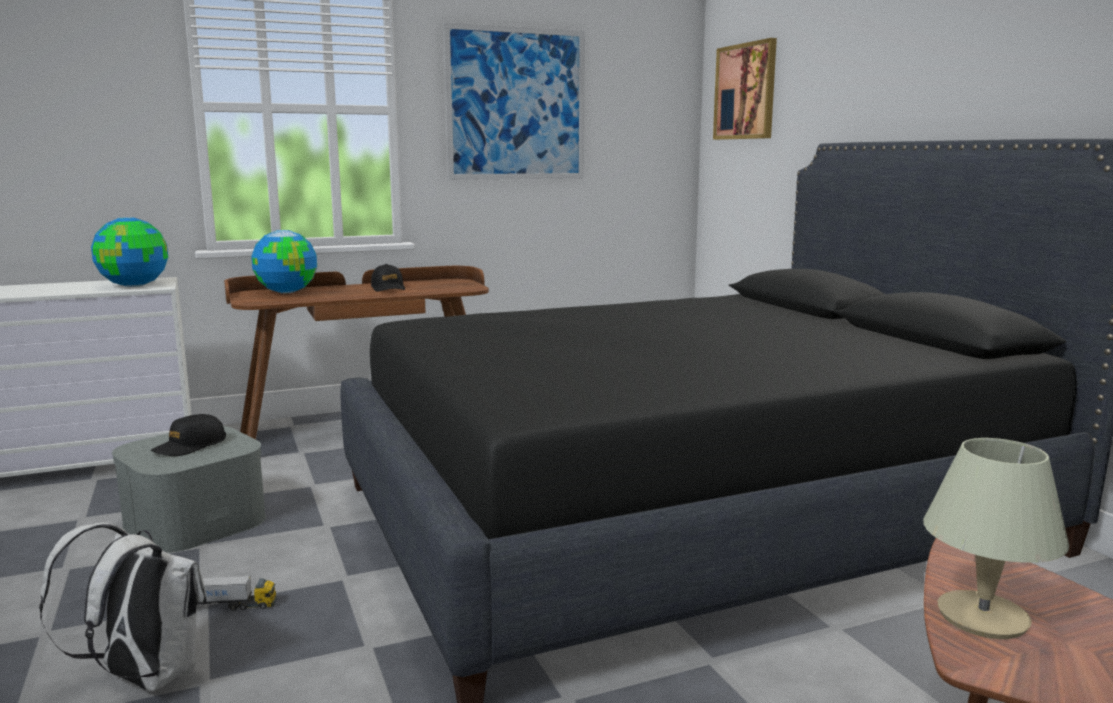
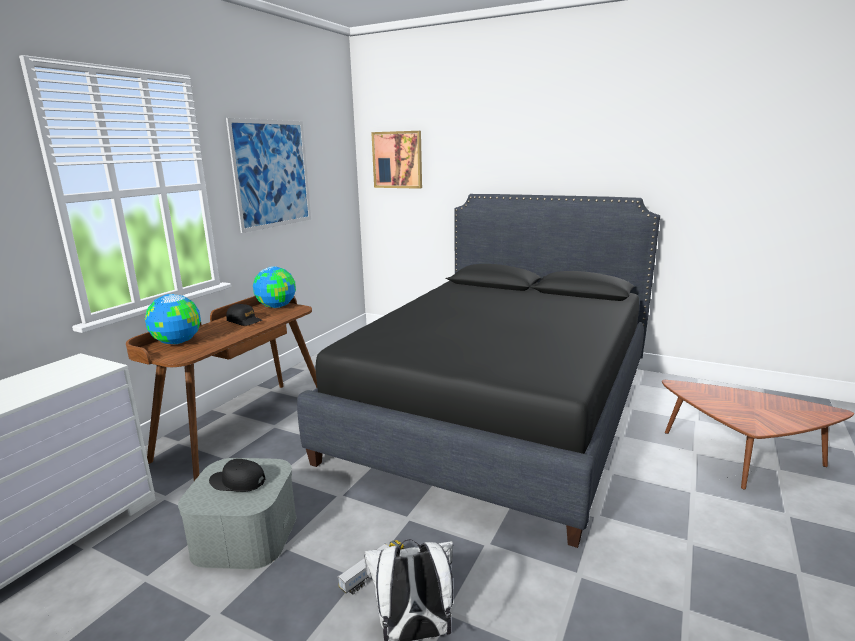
camera: 40 degrees left, 5 degrees up
(135, 285) = (76, 371): globe -> globe (277, 306)
(190, 446) = (238, 482): black cap -> black cap turned 105 degrees clockwise
(983, 617) = (728, 410): beige table lamp -> none

